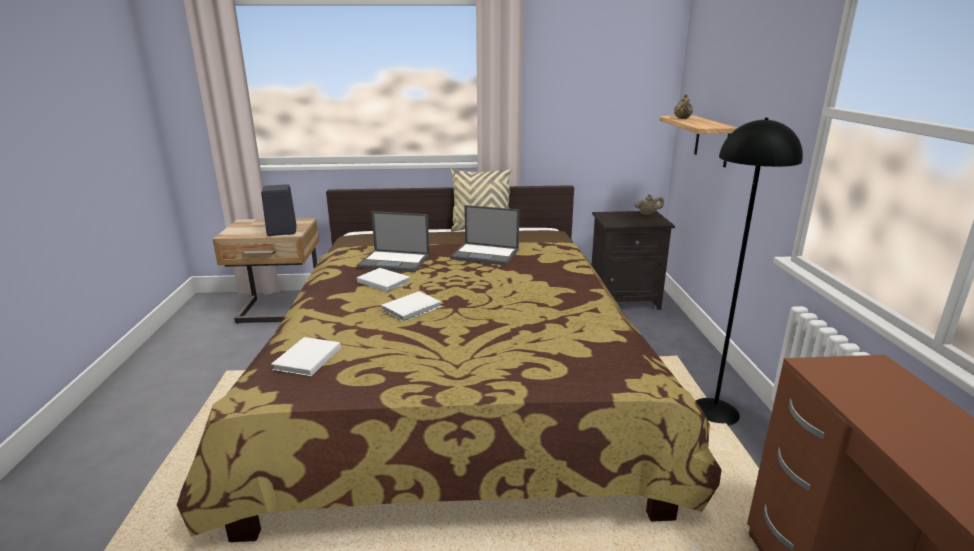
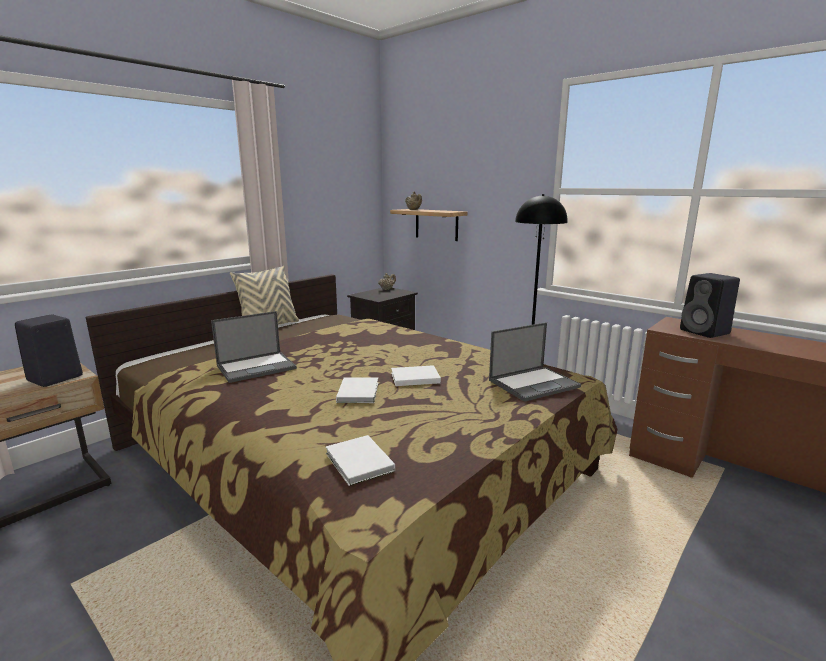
camera: 45 degrees left, 5 degrees down
(383, 281) = (283, 384): white book -> white book (413, 377)
(486, 254) = (327, 340): laptop -> laptop (534, 383)
(877, 399) = (706, 332): none -> black speaker

